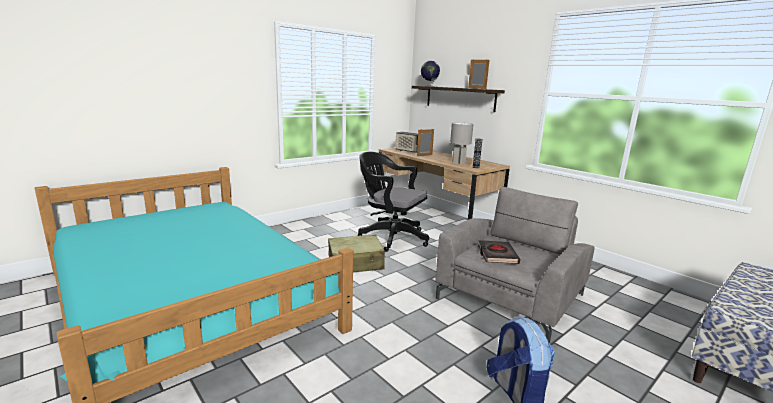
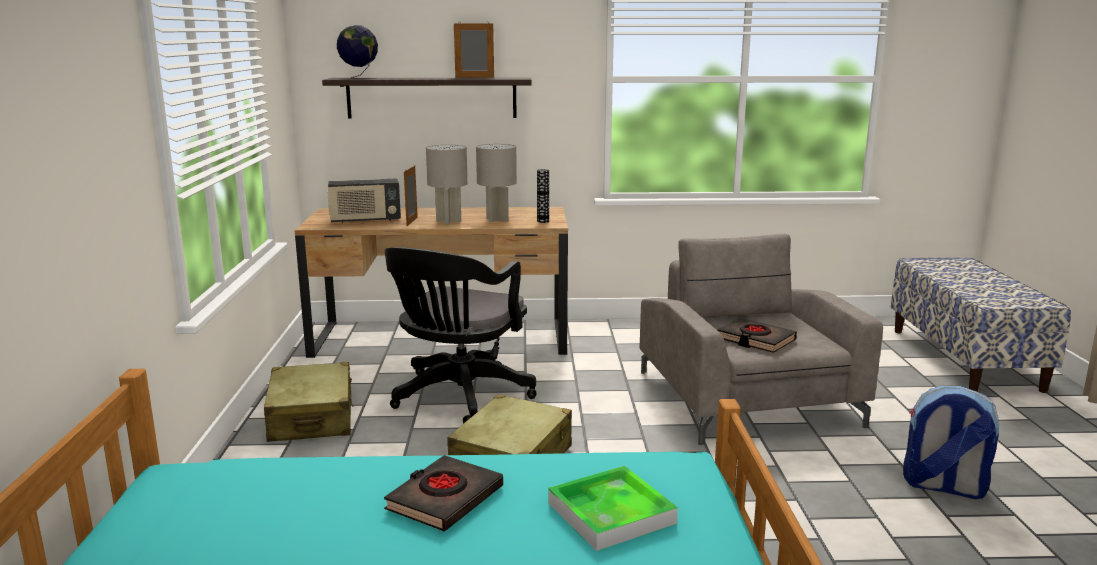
camera: 50 degrees left, 0 degrees up
(233, 237) = (444, 499): none -> black book
(249, 265) = (611, 513): none -> tray
(336, 222) = (312, 418): none -> beige suitcase
(390, 237) = (458, 397): black office chair -> black office chair turned 45 degrees counterclockwise
(438, 158) = (448, 221): none -> grey table lamp

